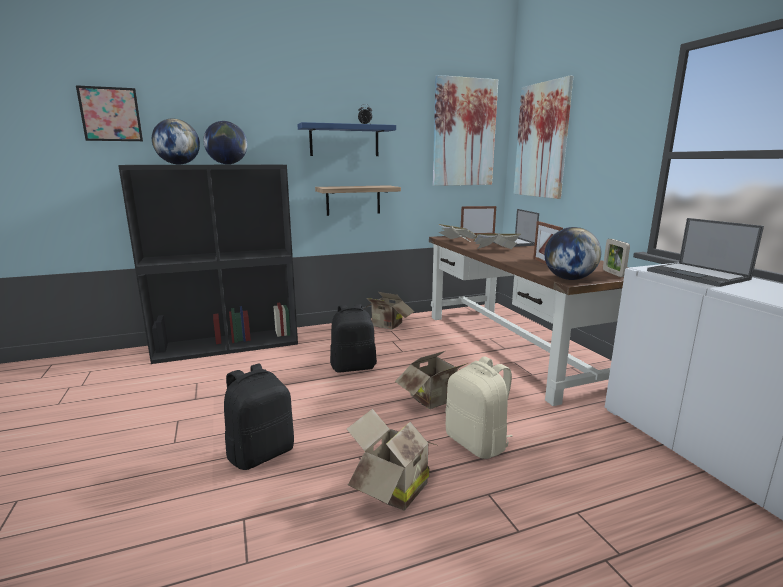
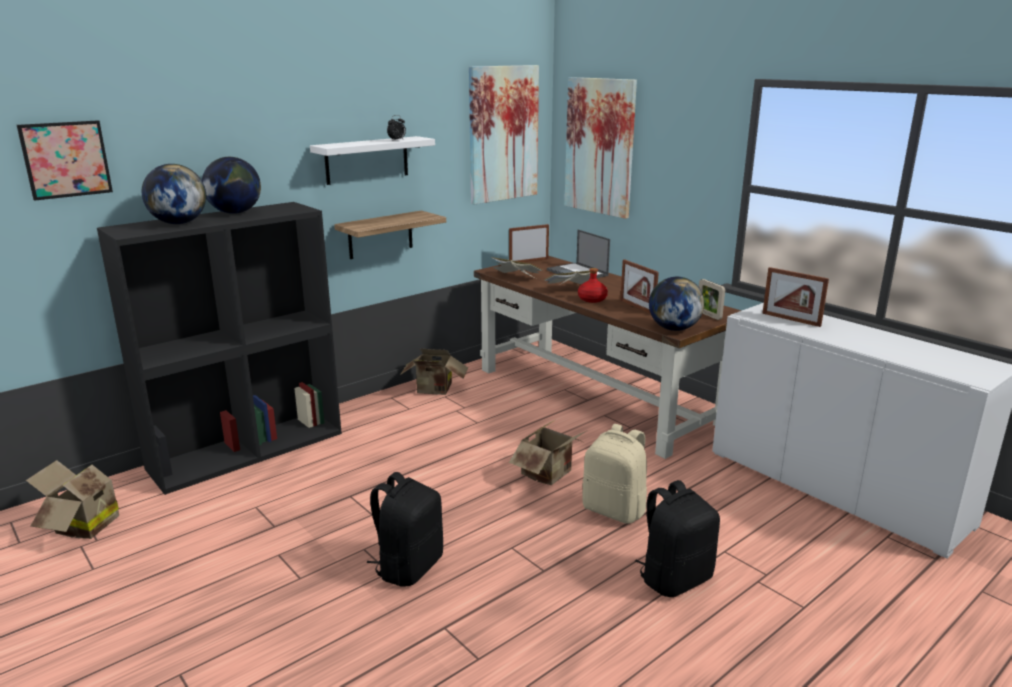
camera: 20 degrees left, 5 degrees up
(344, 140) = (367, 160): blue shelf -> white shelf
(353, 367) = (434, 452): black backpack -> black backpack (675, 578)
(391, 488) = (562, 569): cardboard box -> cardboard box (83, 526)
(508, 256) = (592, 299): none -> red bottle
(698, 275) = (791, 319): laptop -> picture frame

